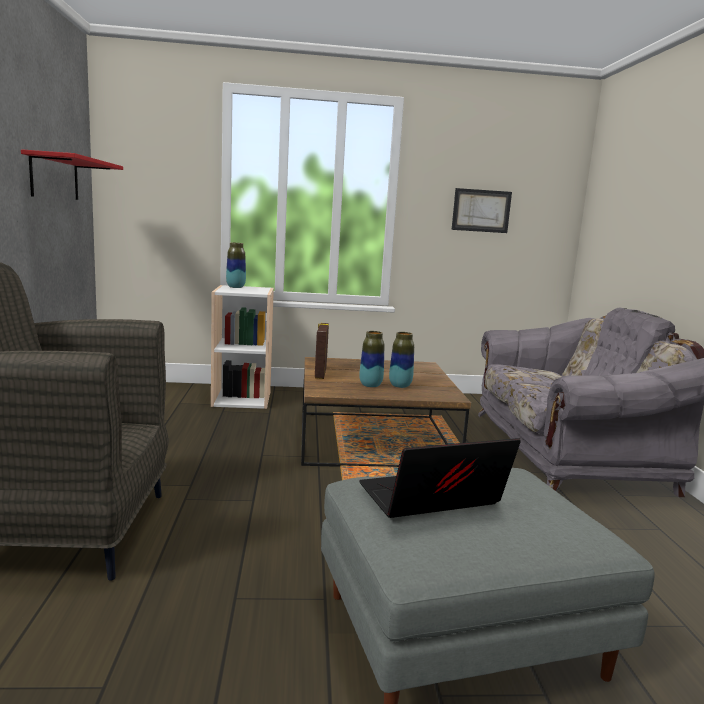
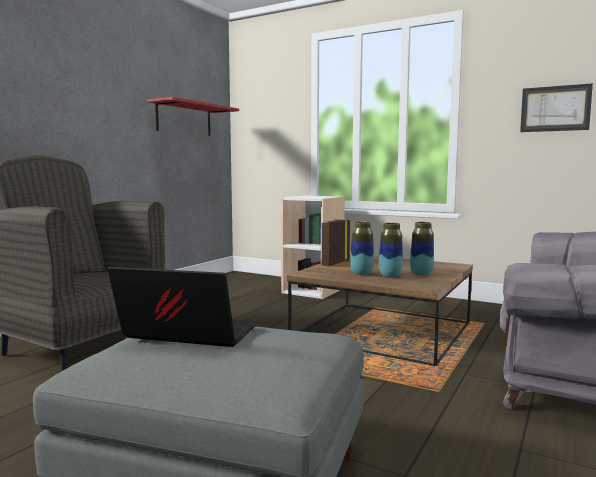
camera: 35 degrees right, 5 degrees down
(235, 287) = (311, 196): vase -> vase (421, 274)

